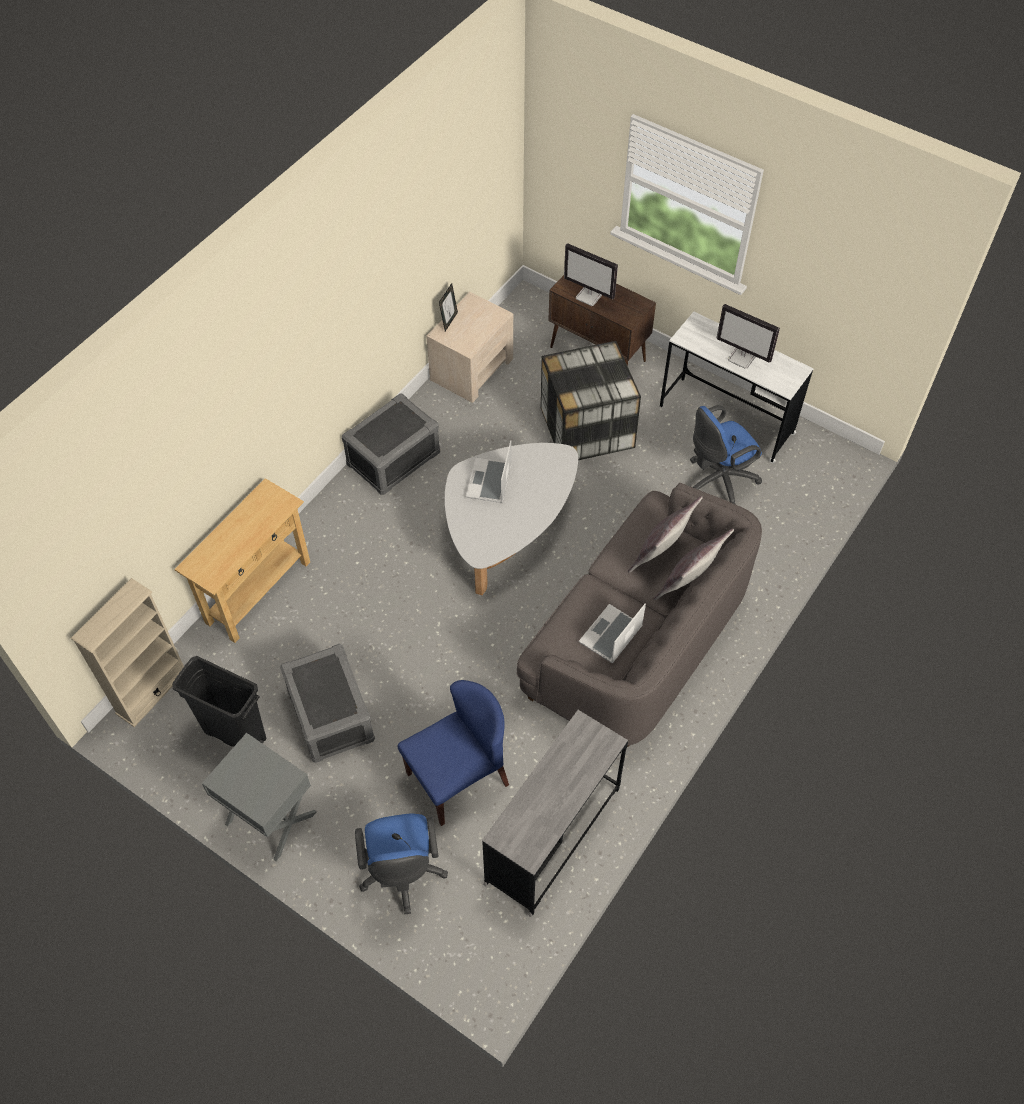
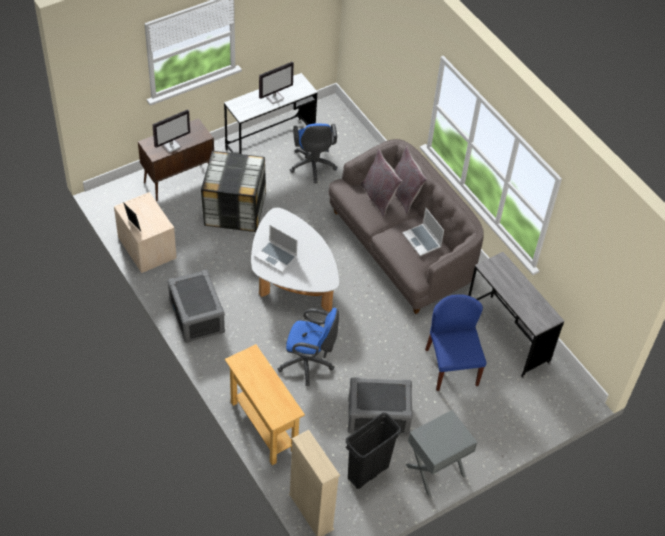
camera: 70 degrees left, 5 degrees down
(402, 874) = (500, 415): blue office chair -> blue office chair (308, 363)

